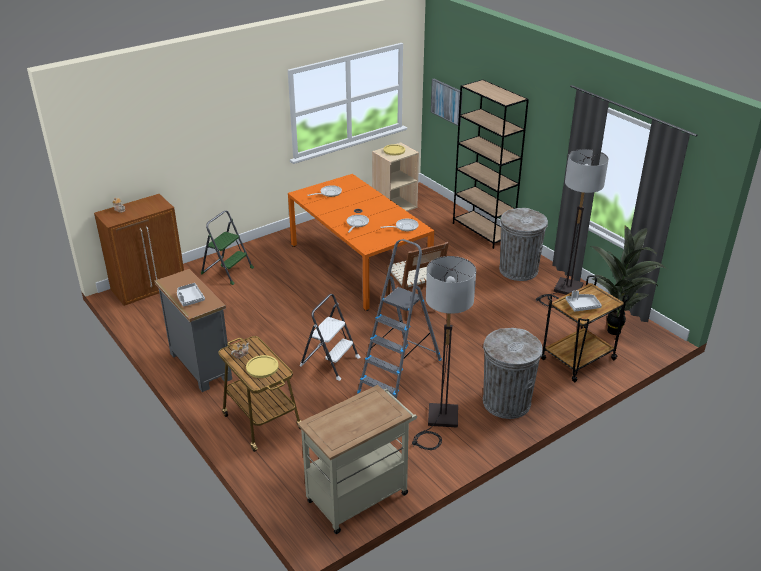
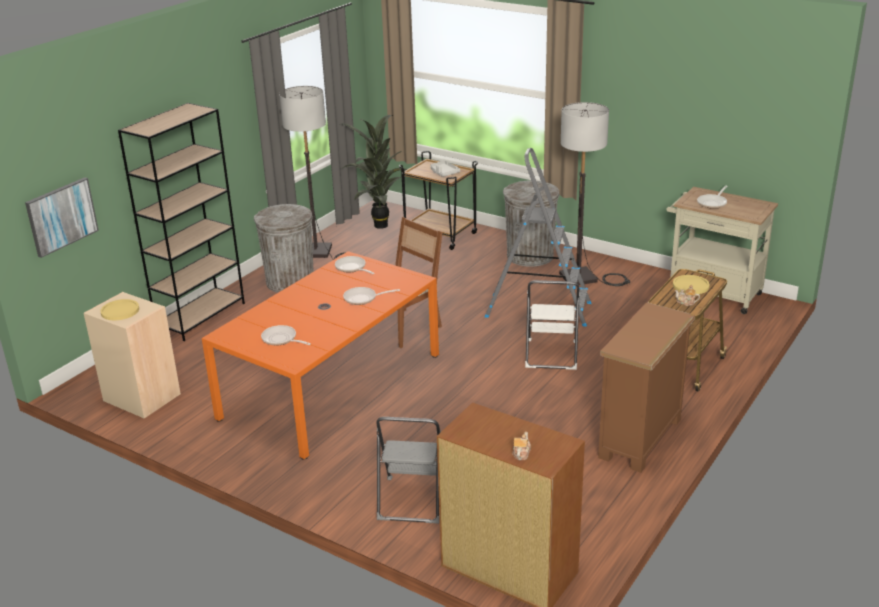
camera: 110 degrees left, 5 degrees down
(189, 298) = (659, 327): grey tray -> none
(201, 366) = (639, 438): grey dresser -> brown dresser
(226, 270) = (411, 501): green step ladder -> grey step ladder
(362, 410) = (713, 203): none -> frying pan

